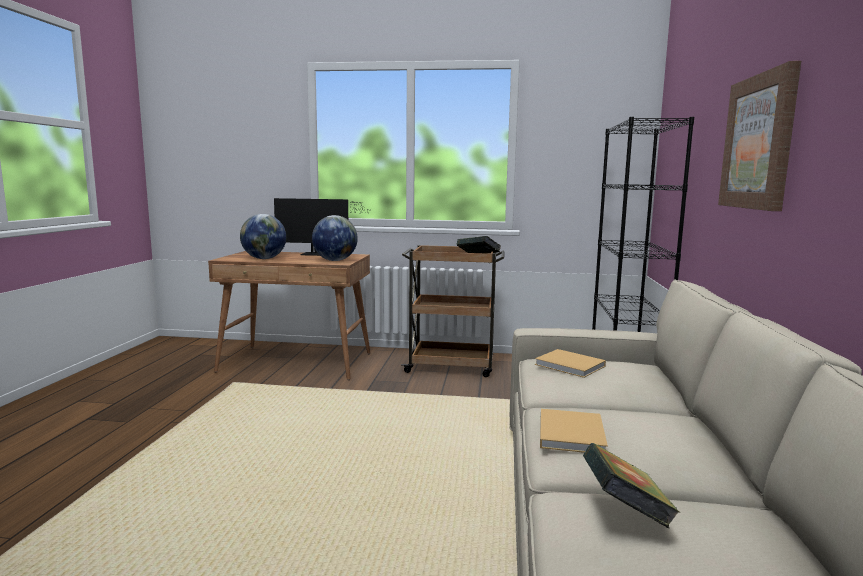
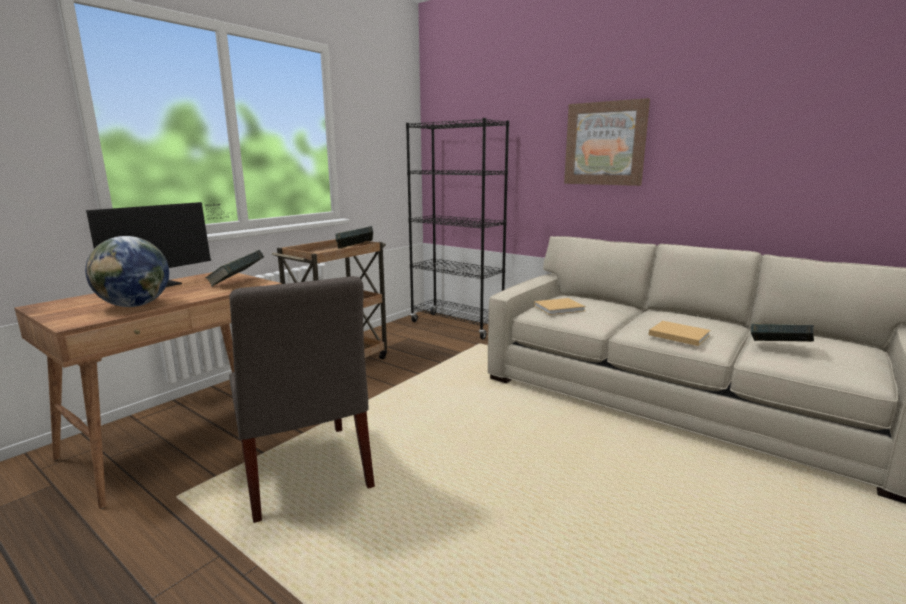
camera: 60 degrees left, 5 degrees up
(279, 405) = (304, 473): none -> grey chair
(335, 260) = (237, 283): globe -> book

